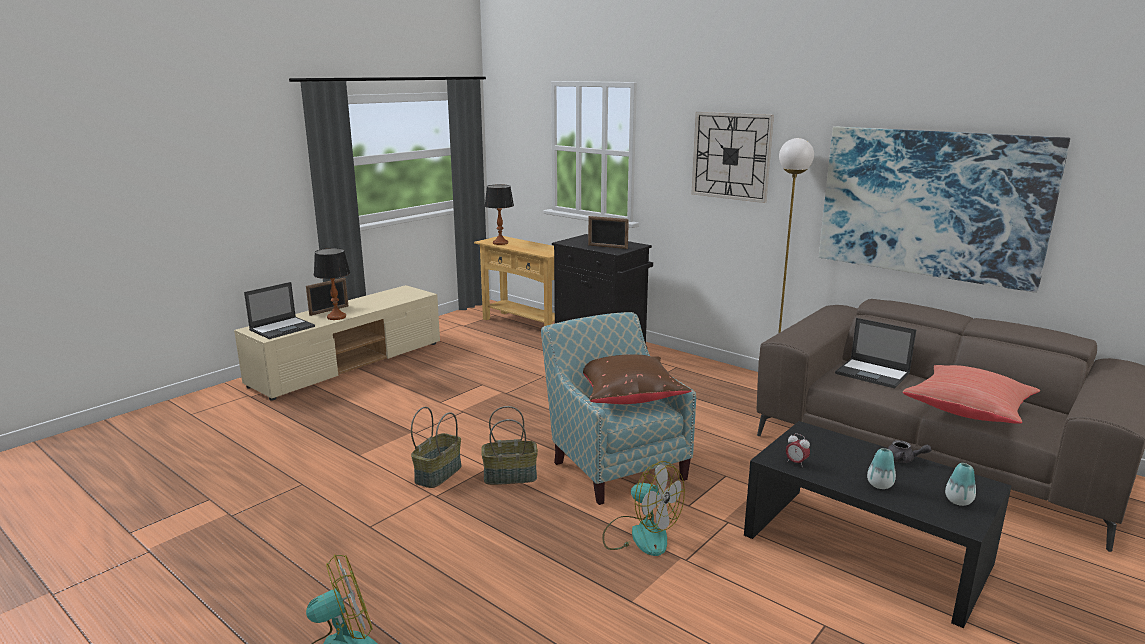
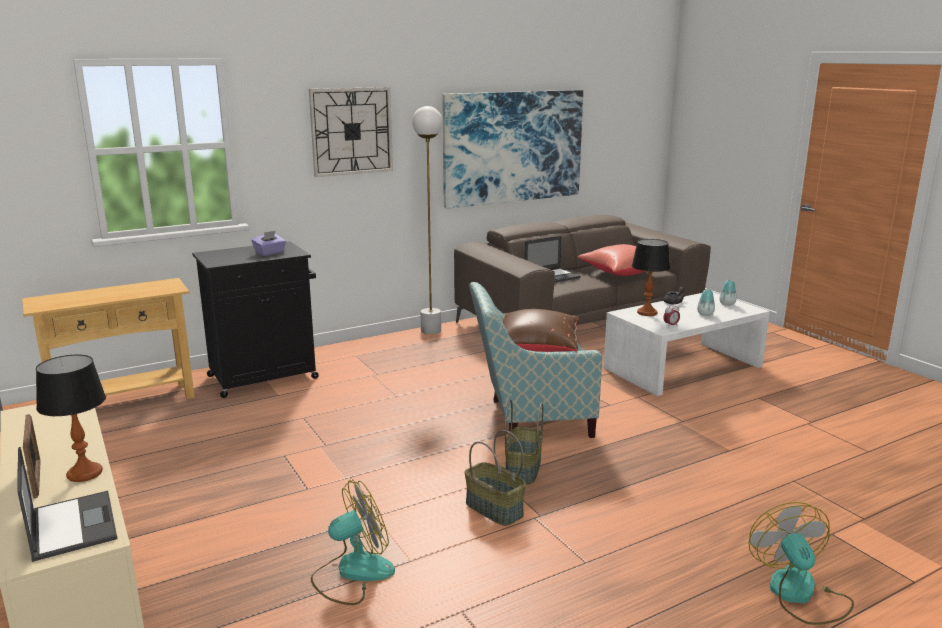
camera: 70 degrees left, 0 degrees up
(500, 243) = (67, 302): table lamp -> table lamp (647, 313)
(607, 247) = (270, 253): picture frame -> purple tissue box
(640, 535) = (645, 430): fan -> fan (352, 573)
(865, 548) = (682, 367): black coffee table -> white coffee table

